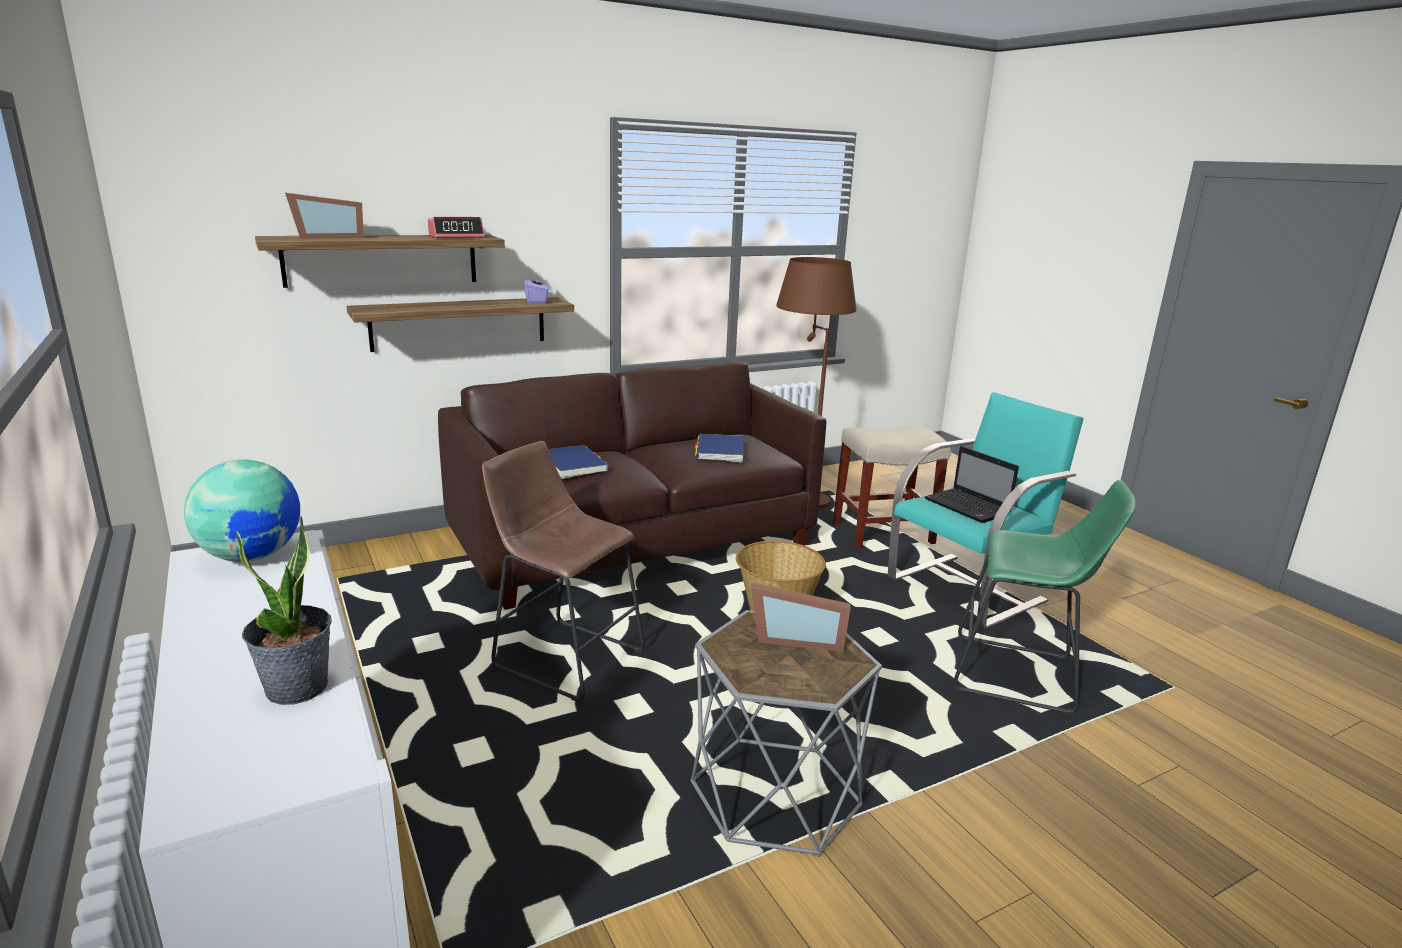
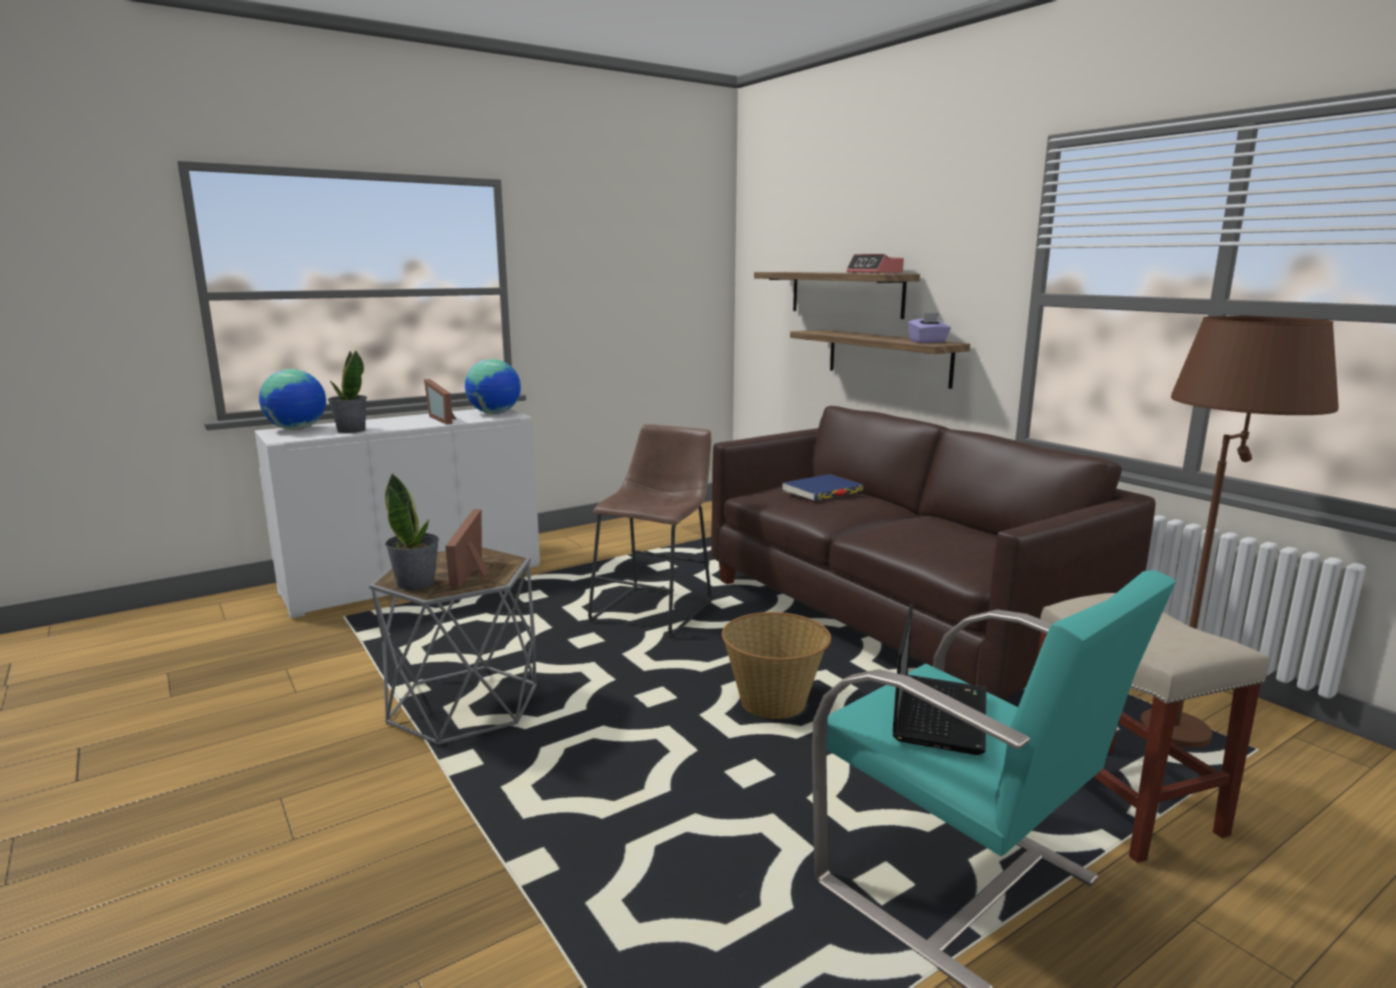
camera: 85 degrees right, 5 degrees down
(206, 769) = (297, 429): none -> globe
(327, 237) = (804, 272): picture frame -> picture frame (445, 419)
(720, 451) = (941, 539): blue book -> none
(833, 673) = (416, 583): none -> potted plant
(968, 507) = (939, 713): laptop -> laptop turned 150 degrees clockwise
(1021, 677) = (680, 902): green stool -> none

